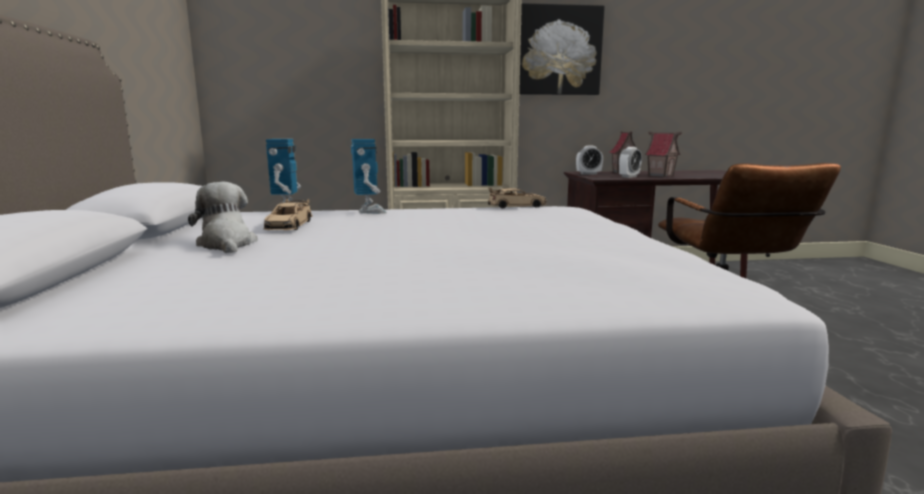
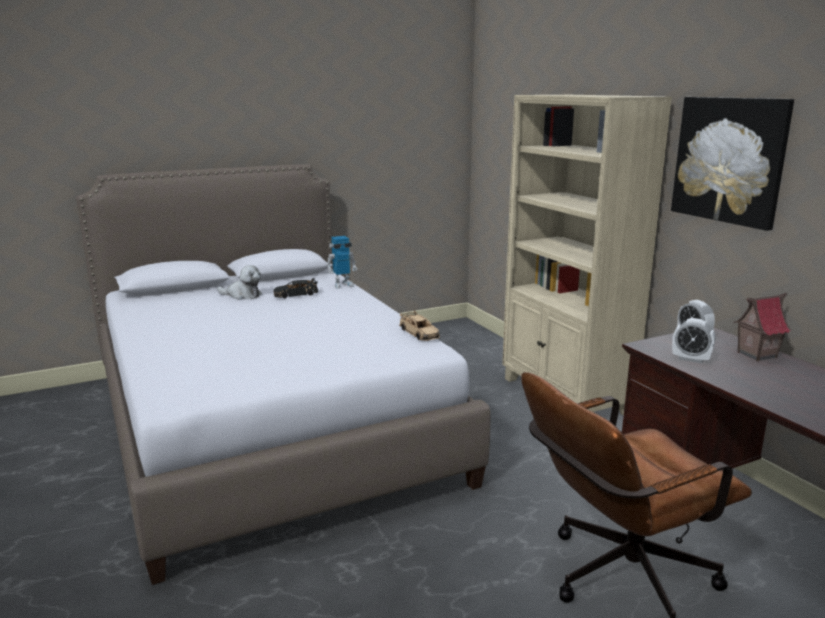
camera: 70 degrees right, 5 degrees up
(227, 244) = (242, 295): plush toy -> plush toy turned 60 degrees clockwise
(289, 225) = (296, 294): beige toy car -> black toy car
(370, 211) = (357, 300): toy robot -> none
(660, 175) = (748, 377): toy house -> none

